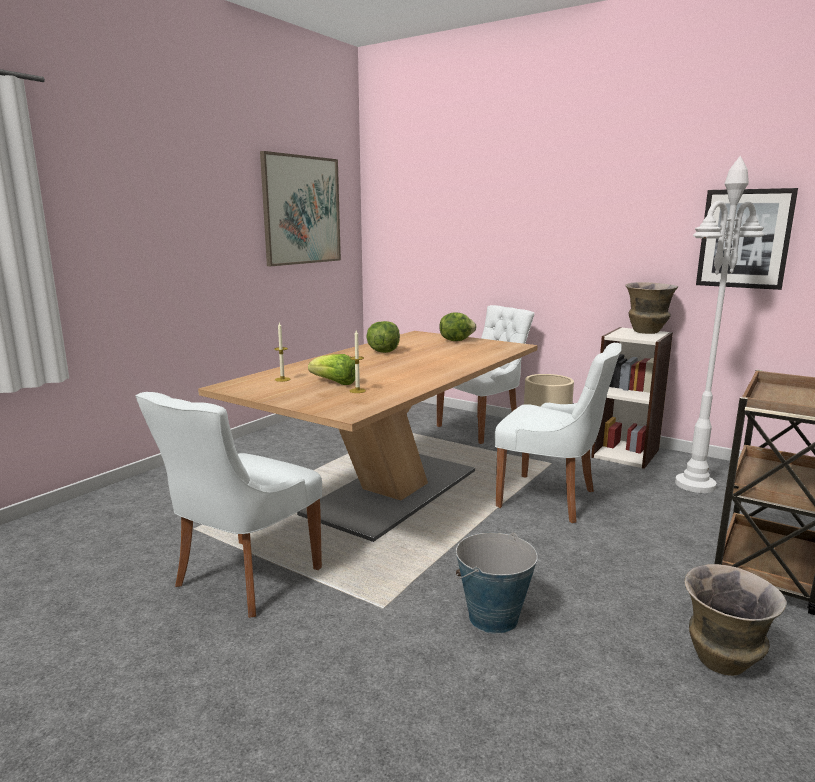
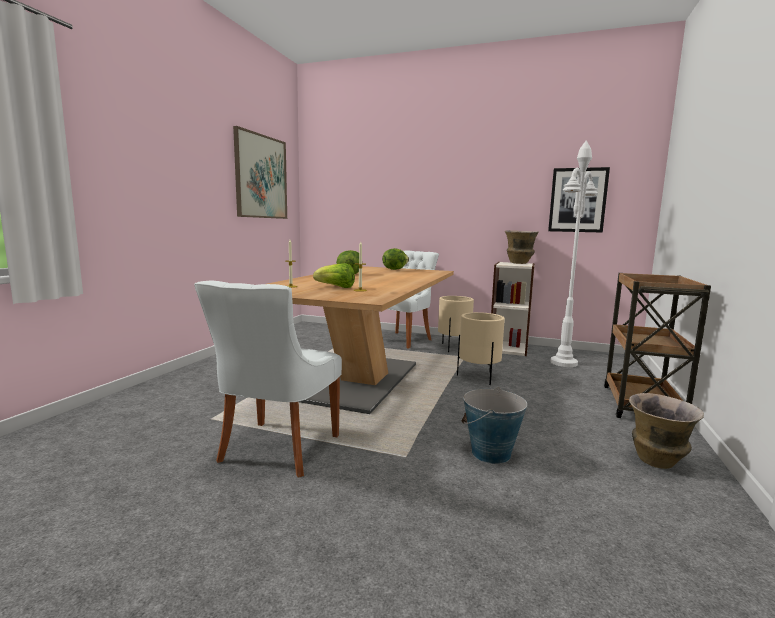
camera: 15 degrees left, 5 degrees down
(550, 499) = (479, 377): white chair -> beige planter

